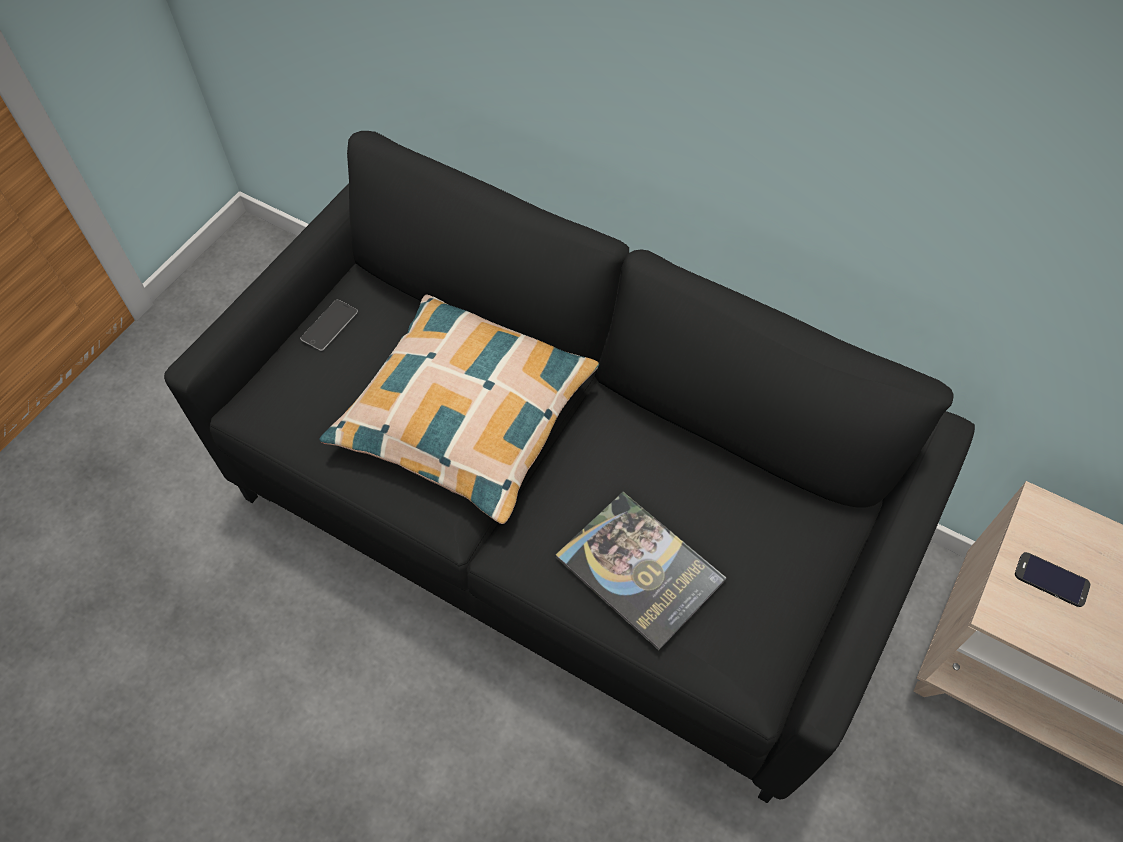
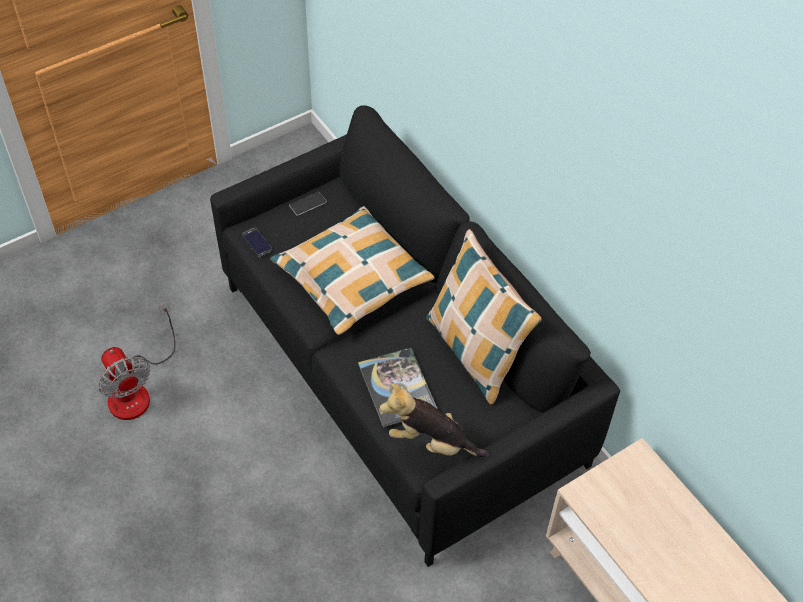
camera: 25 degrees right, 5 degrees down
(173, 729) = (137, 389): none -> fan
(719, 456) = (475, 352): none -> pillow
(767, 646) = (431, 442): none -> plush toy
(1051, 579) = (618, 489): phone -> phone (257, 242)

